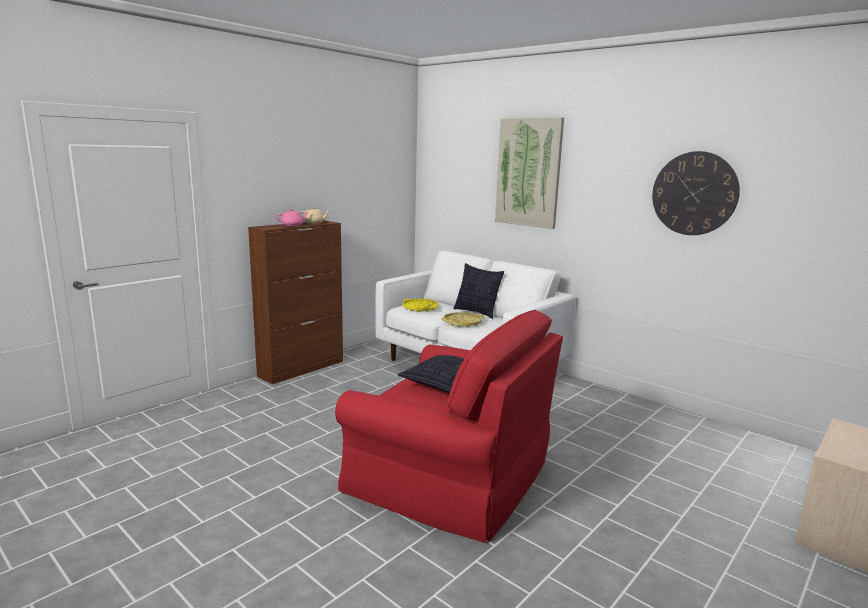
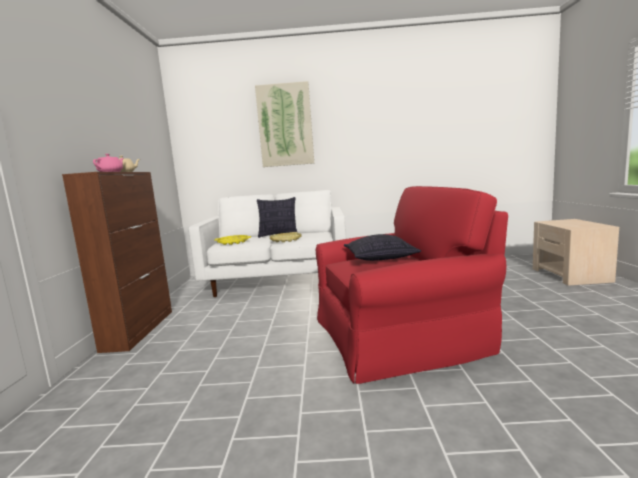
camera: 40 degrees left, 5 degrees down
(694, 193) = (407, 123): wall clock -> none

